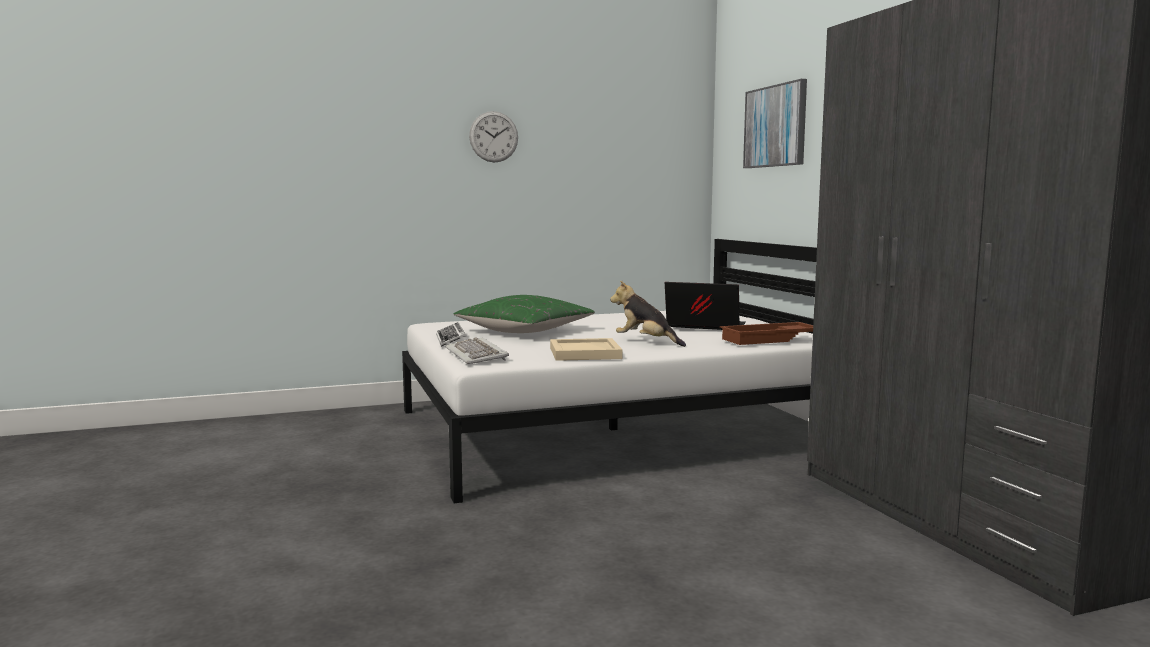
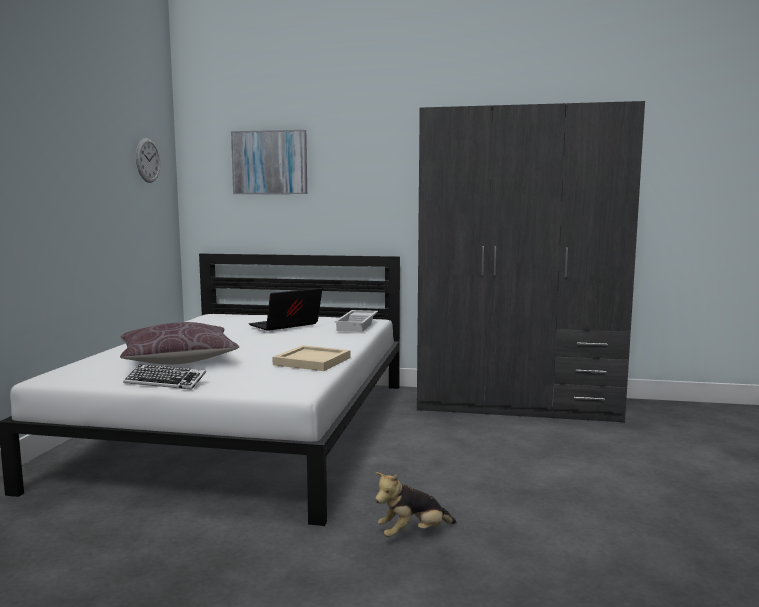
camera: 60 degrees left, 0 degrees up
(477, 355) = (257, 385): keyboard -> none
(493, 137) = (36, 153): wall clock -> wall clock (148, 160)
(524, 331) = (178, 360): green pillow -> brown pillow
(646, 342) = (303, 344): plush toy -> plush toy (413, 534)
(770, 339) = (358, 325): brown tray -> white tray

